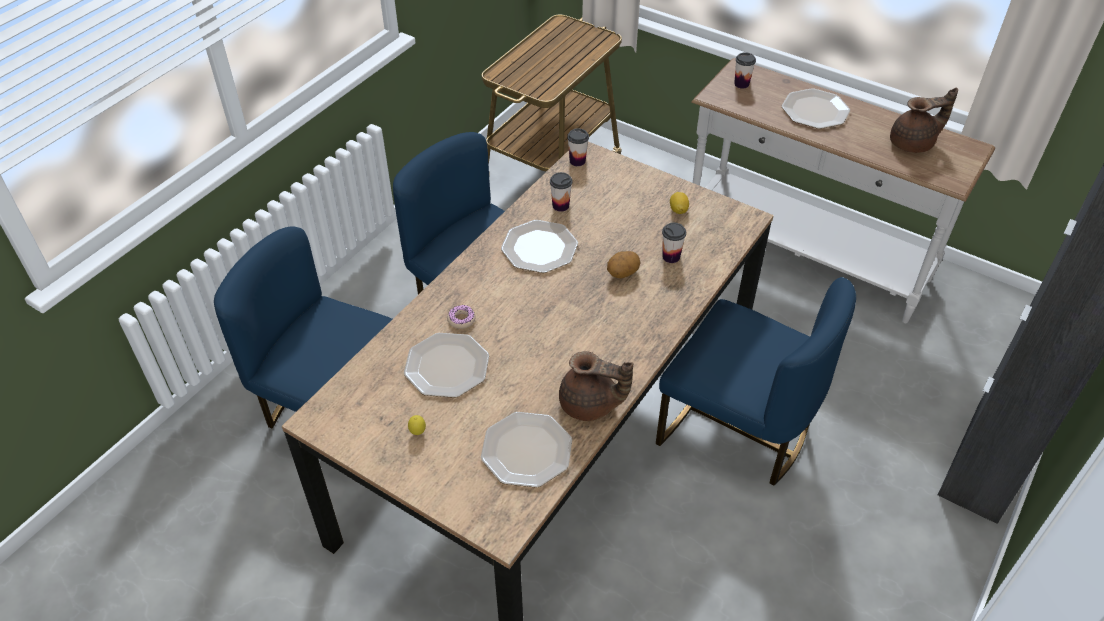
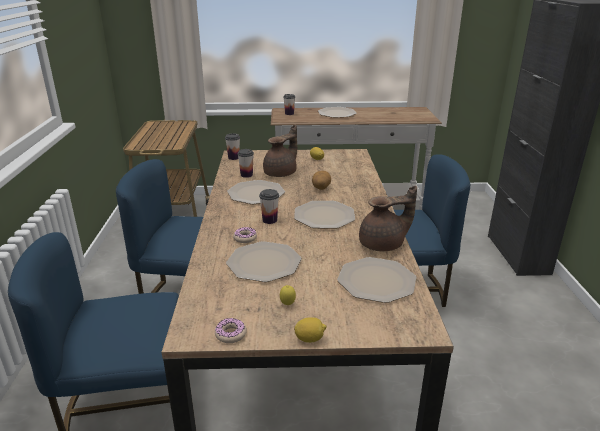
camera: 35 degrees left, 20 degrees down
(344, 438) = (231, 334): none -> donut
(399, 482) = (310, 339): none -> lemon
(576, 325) = (324, 216): none -> plate
(671, 257) = (338, 175): cup -> cup (269, 220)
(913, 144) = (395, 113): brown teapot -> brown teapot (281, 173)

